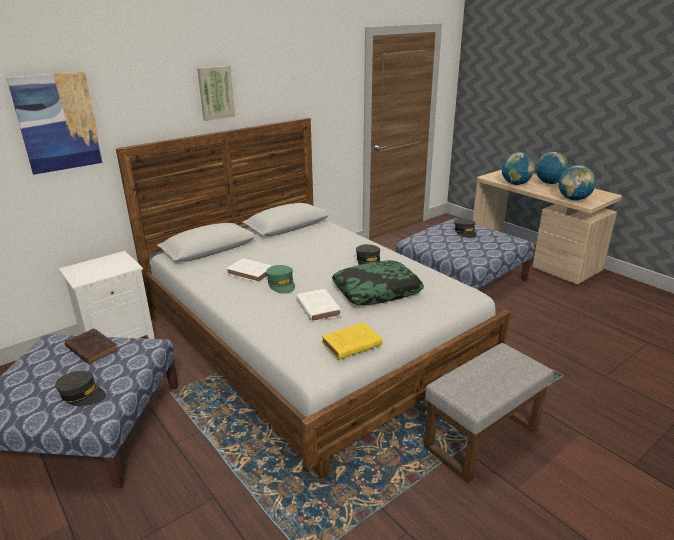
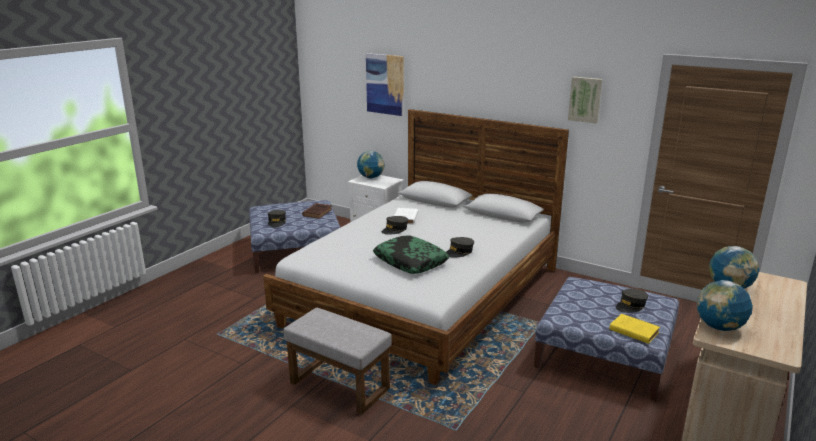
camera: 70 degrees right, 5 degrees down
(215, 92) = (486, 87): picture -> picture (585, 99)
(281, 284) = (395, 230): green cap -> grey cap
(318, 307) = (367, 245): white book -> none
(350, 344) = (325, 262): yellow book -> yellow book (632, 330)
(549, 183) = (771, 310): globe -> globe (371, 177)

